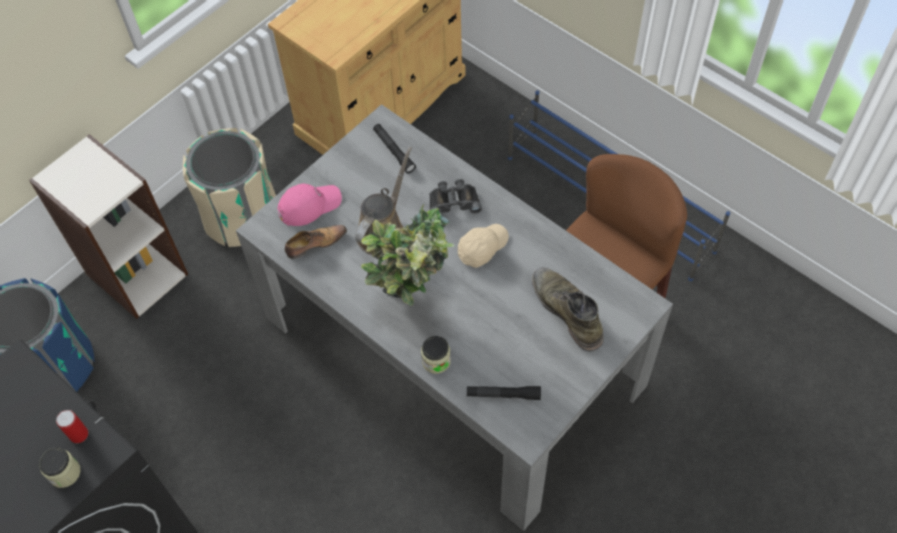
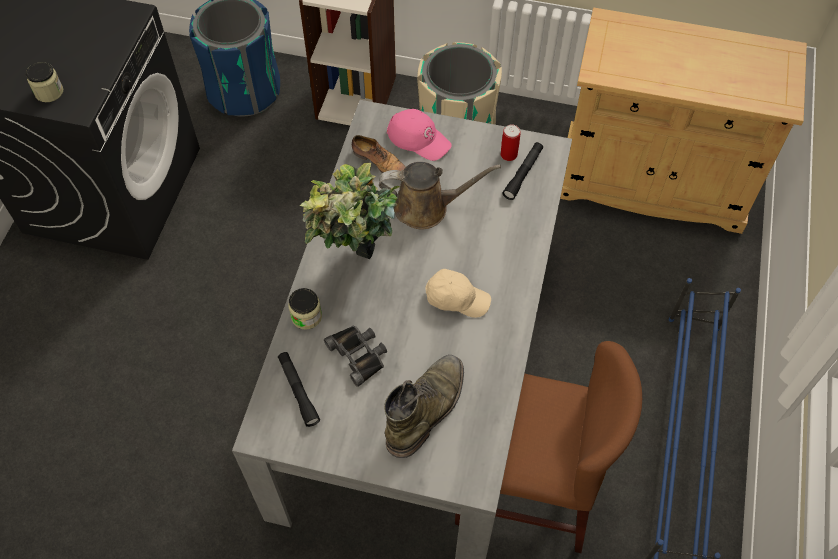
camera: 60 degrees right, 0 degrees up
(79, 434) = (86, 83): can -> can (509, 154)
(453, 201) = (496, 249): black binoculars -> black binoculars (359, 354)

